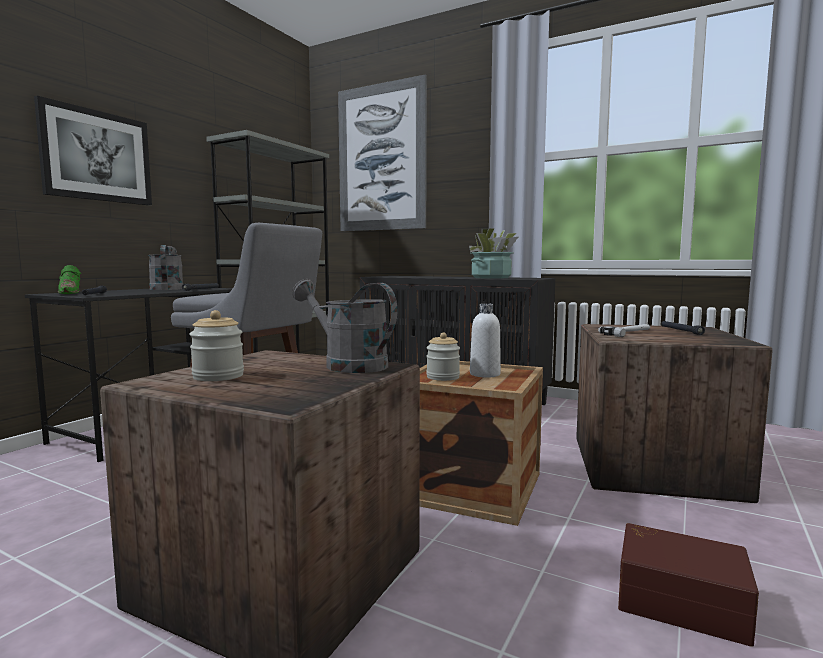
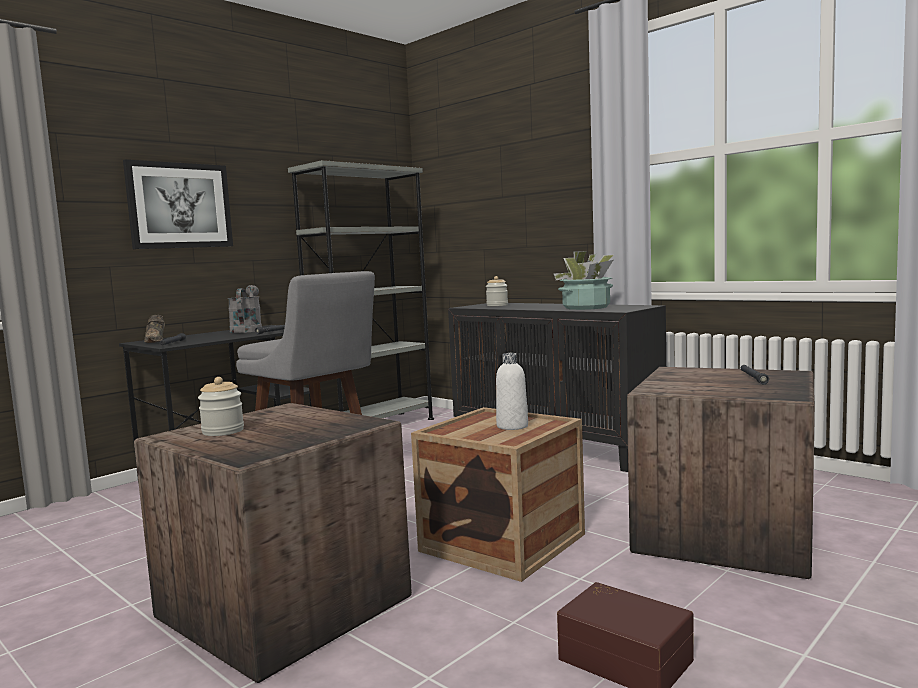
camera: 15 degrees right, 0 degrees up
(71, 293) = (156, 341): green shoe -> brown shoe
(347, 364) = (337, 421): grey watering can -> none
(381, 158) = (482, 166): picture -> none
(443, 377) = (466, 429): jar -> jar (497, 305)
(628, 333) = (683, 381): hammer -> none

